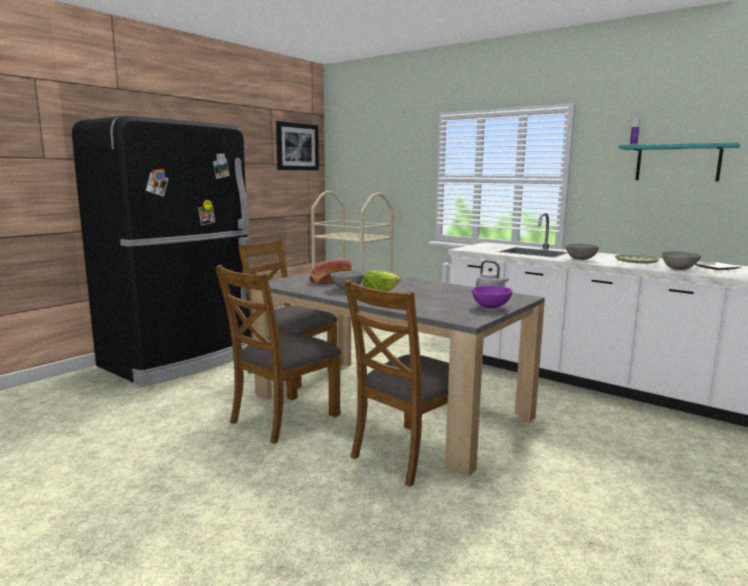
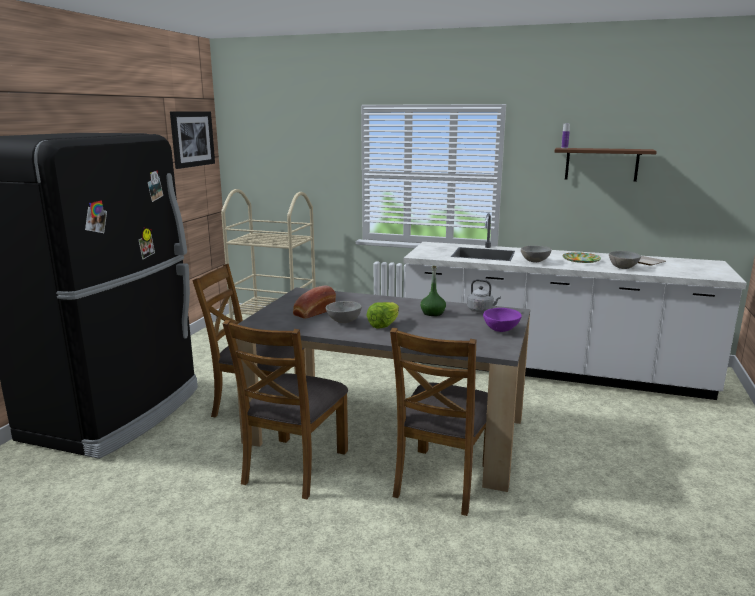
camera: 20 degrees left, 5 degrees up
(438, 291) = (432, 313): none -> green bottle
(677, 163) = (601, 164): turquoise shelf -> brown shelf

